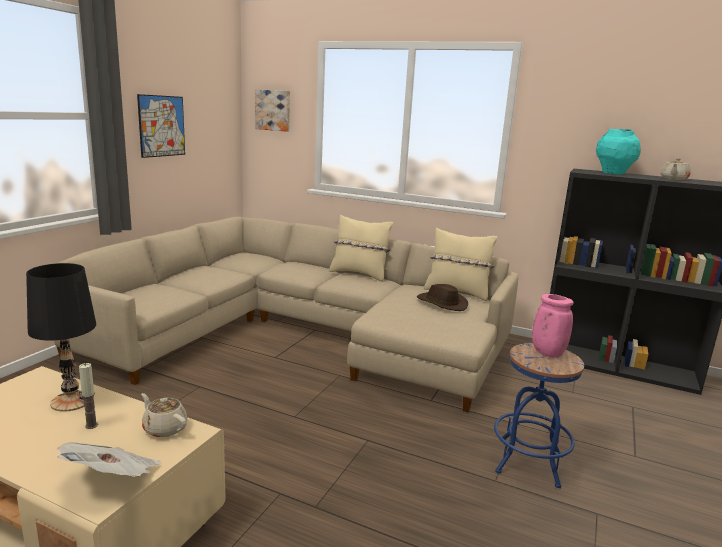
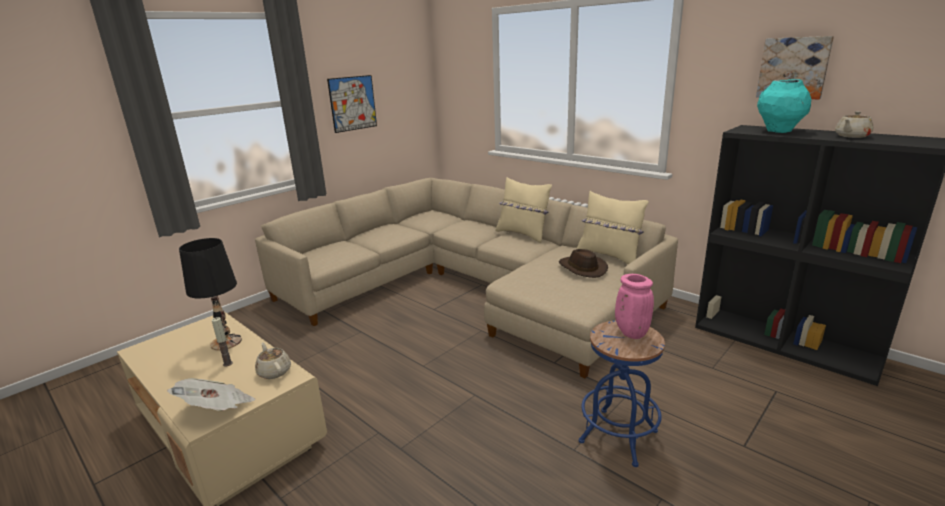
camera: 20 degrees right, 5 degrees up
(273, 110) = (458, 77): picture -> picture (793, 68)

